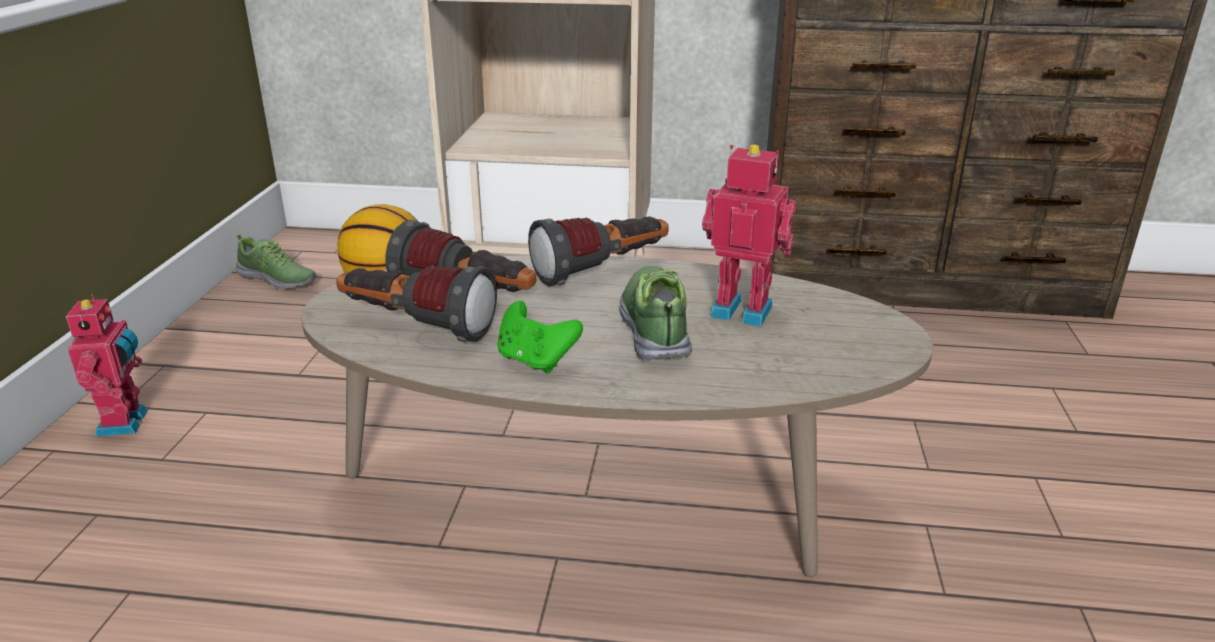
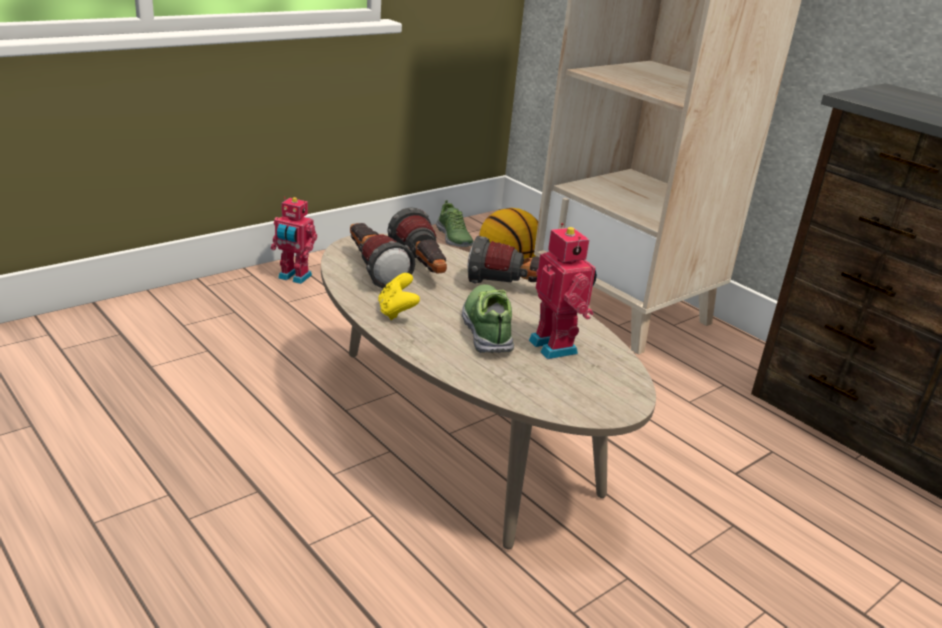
camera: 40 degrees right, 0 degrees up
(126, 422) = (294, 277): toy robot -> toy robot turned 75 degrees clockwise
(536, 361) = (397, 312): green game controller -> yellow game controller
(656, 327) = (488, 329): shoe -> shoe turned 45 degrees counterclockwise

